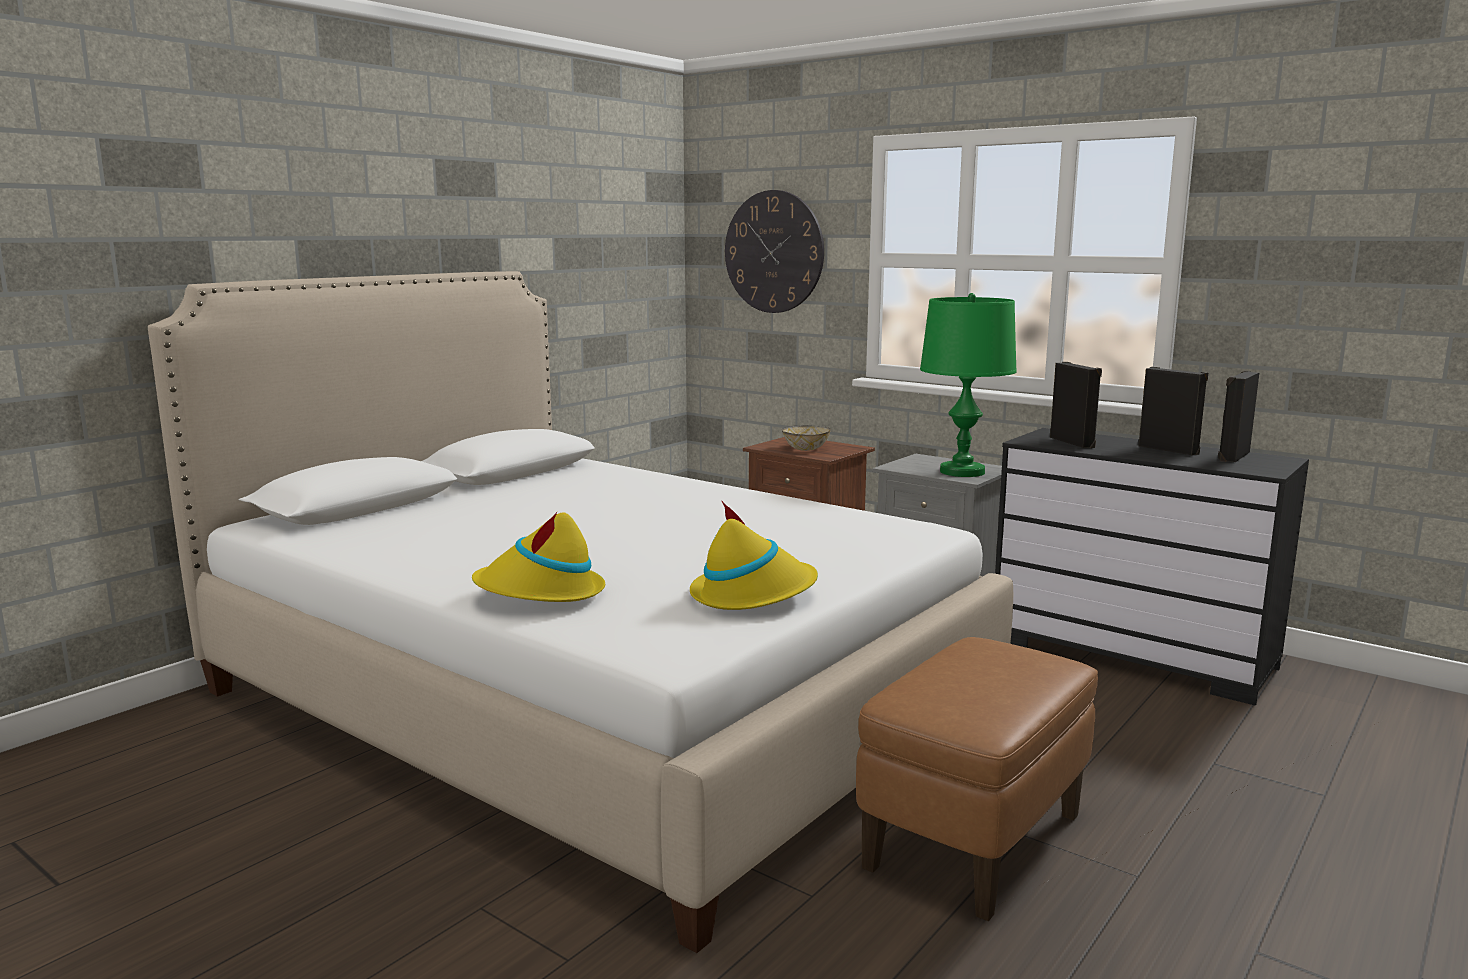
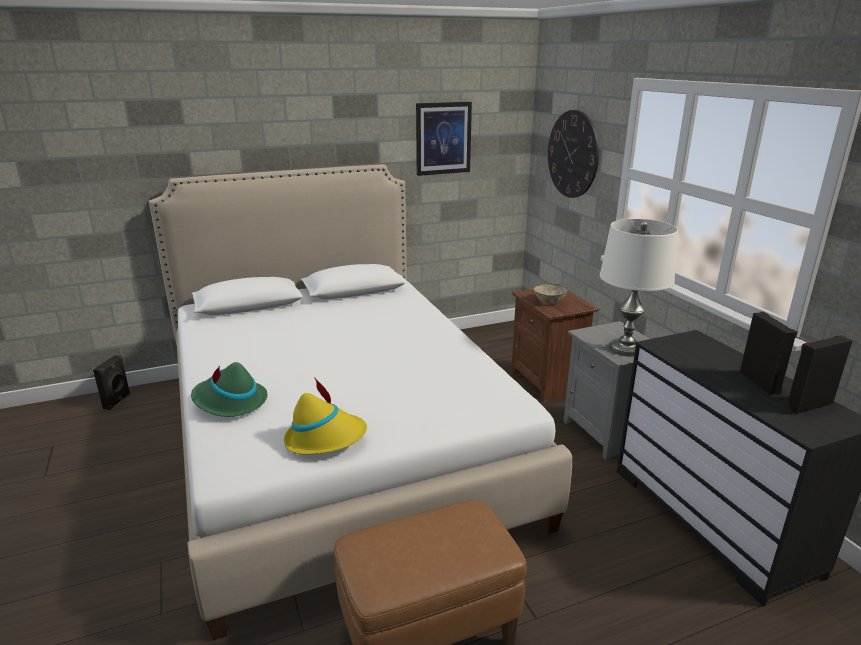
camera: 30 degrees right, 10 degrees up
(540, 592) = (229, 402): yellow hat -> green hat
(583, 236) = (443, 138): none -> picture
(962, 471) = (626, 349): green table lamp -> white table lamp
(1073, 442) = (692, 354): black speaker -> black speaker (118, 401)

